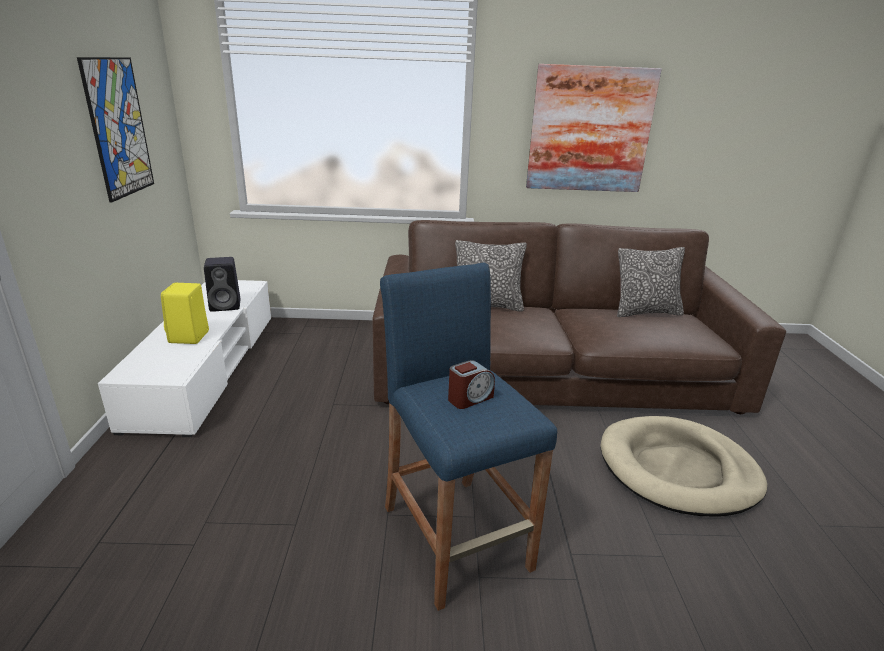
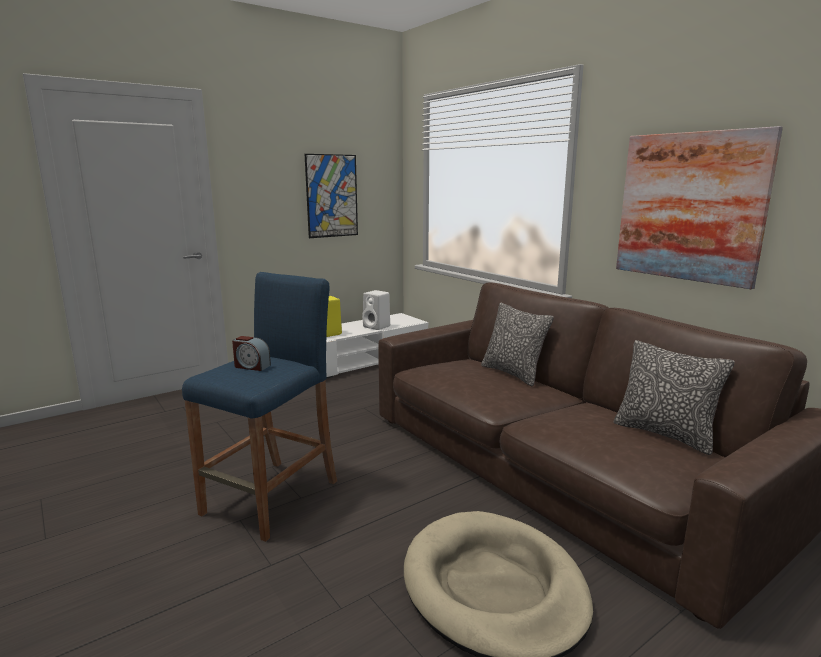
camera: 55 degrees right, 10 degrees down
(226, 305) = (377, 327): black speaker -> white speaker

